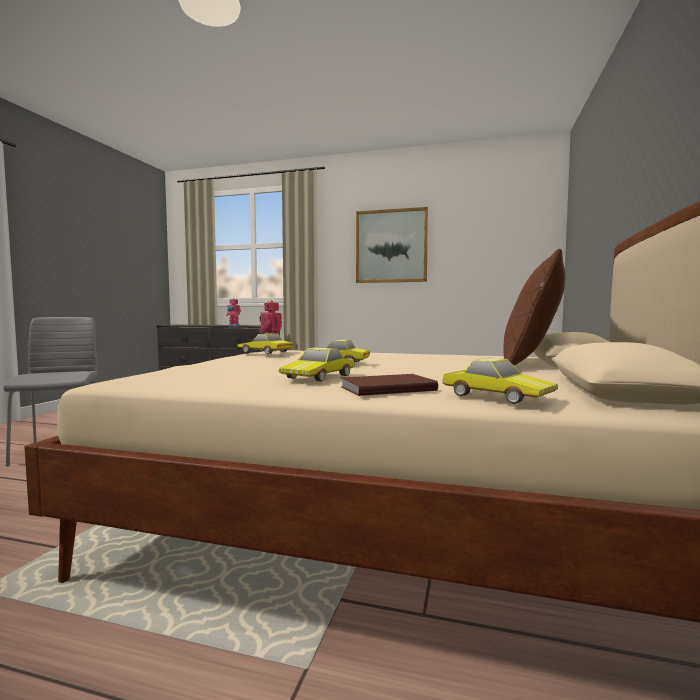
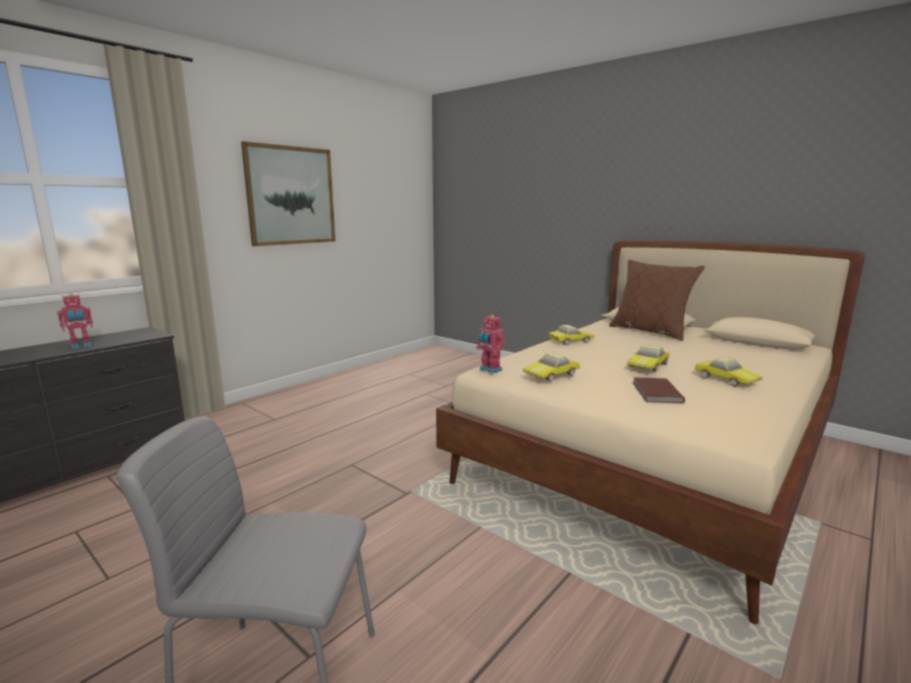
camera: 65 degrees left, 10 degrees up
(386, 388) = (768, 373): brown book -> brown book (655, 392)
(497, 395) = (790, 360): toy car -> toy car (569, 341)

